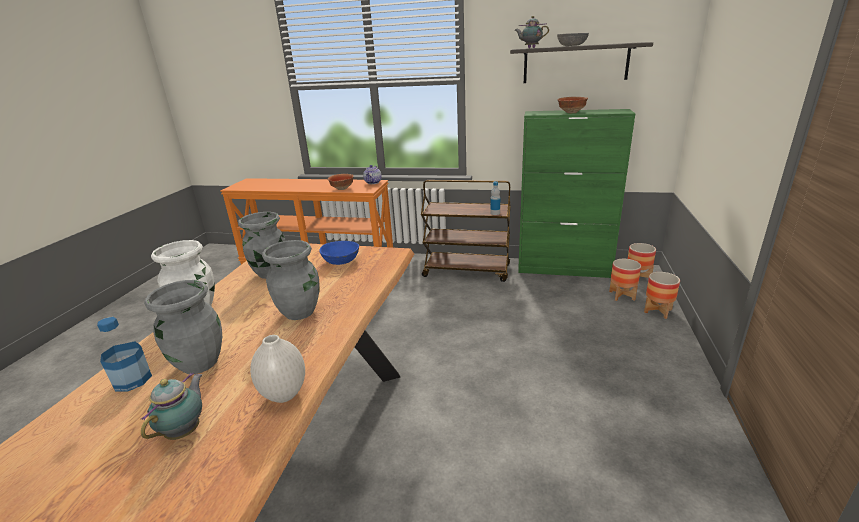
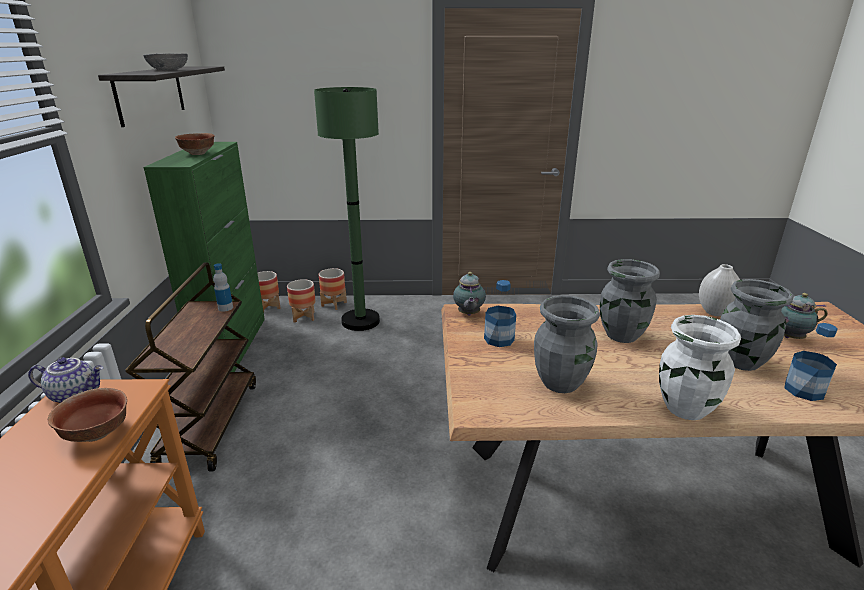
camera: 105 degrees left, 0 degrees up
(340, 261) = (499, 339): blue bowl -> bottle
(530, 48) = (150, 72): teapot -> teapot (468, 314)
(620, 327) = (360, 321): none -> green floor lamp

